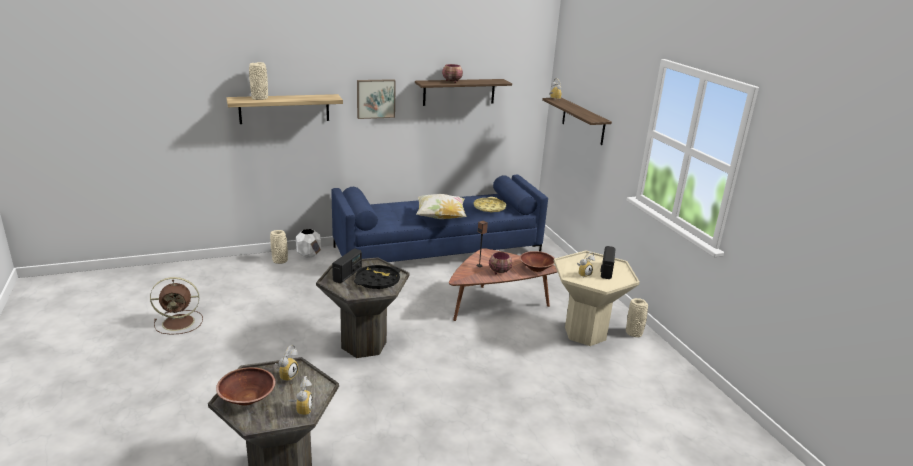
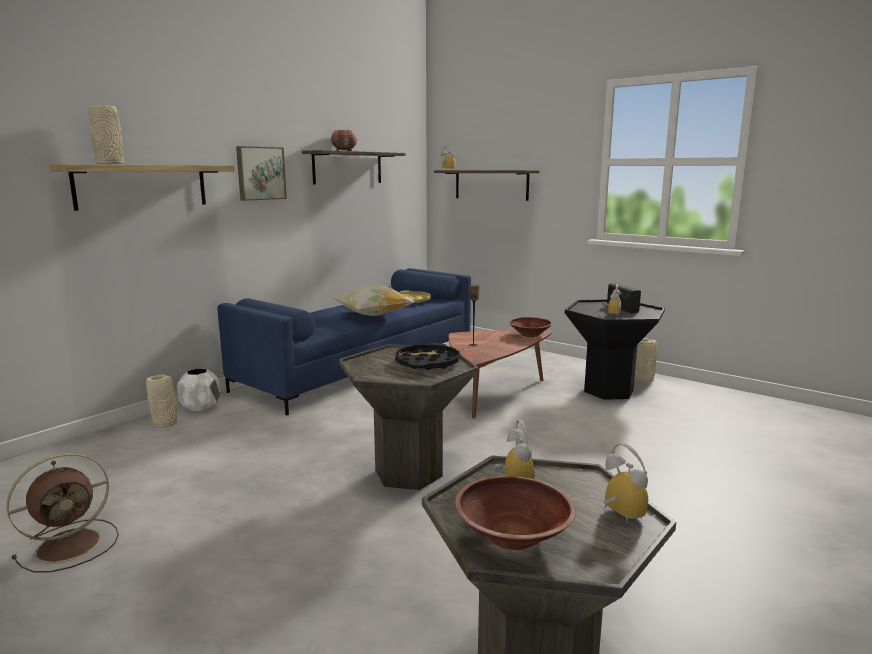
camera: 30 degrees left, 10 degrees down
(347, 274) = (379, 366): radio -> none
(499, 271) = (500, 344): bowl -> none
(585, 333) = (608, 391): beige side table -> black side table

